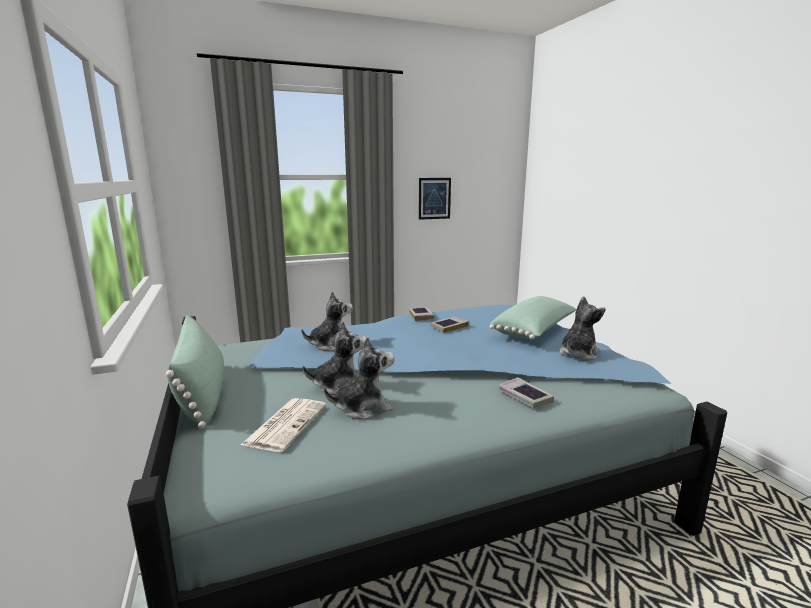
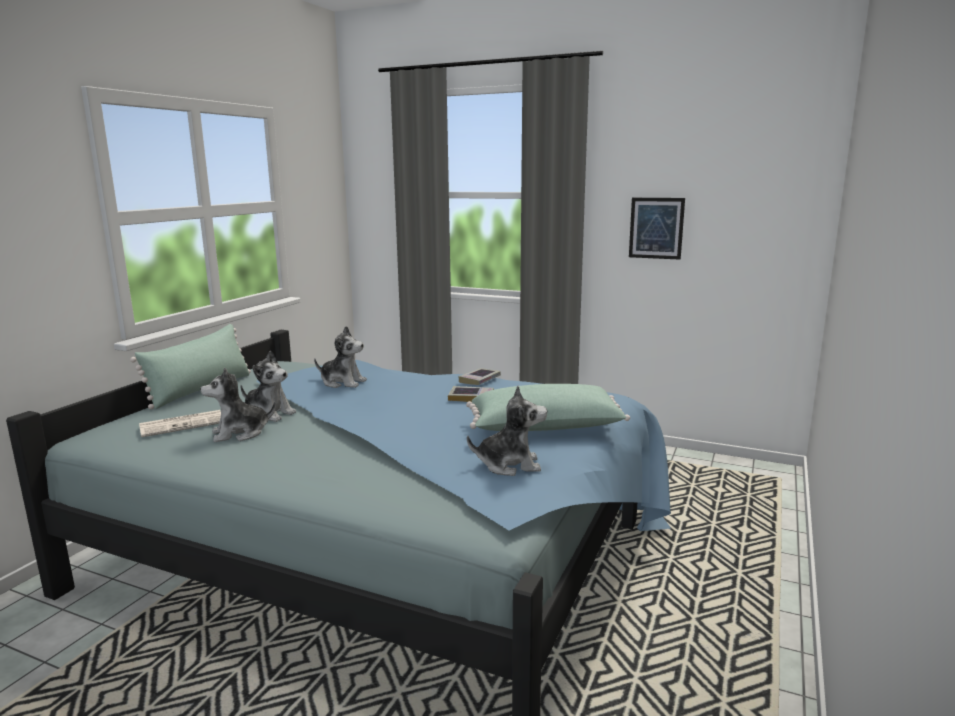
camera: 45 degrees right, 0 degrees up
(363, 408) = (240, 433): plush toy -> plush toy turned 135 degrees clockwise
(524, 397) = (352, 476): book -> none

